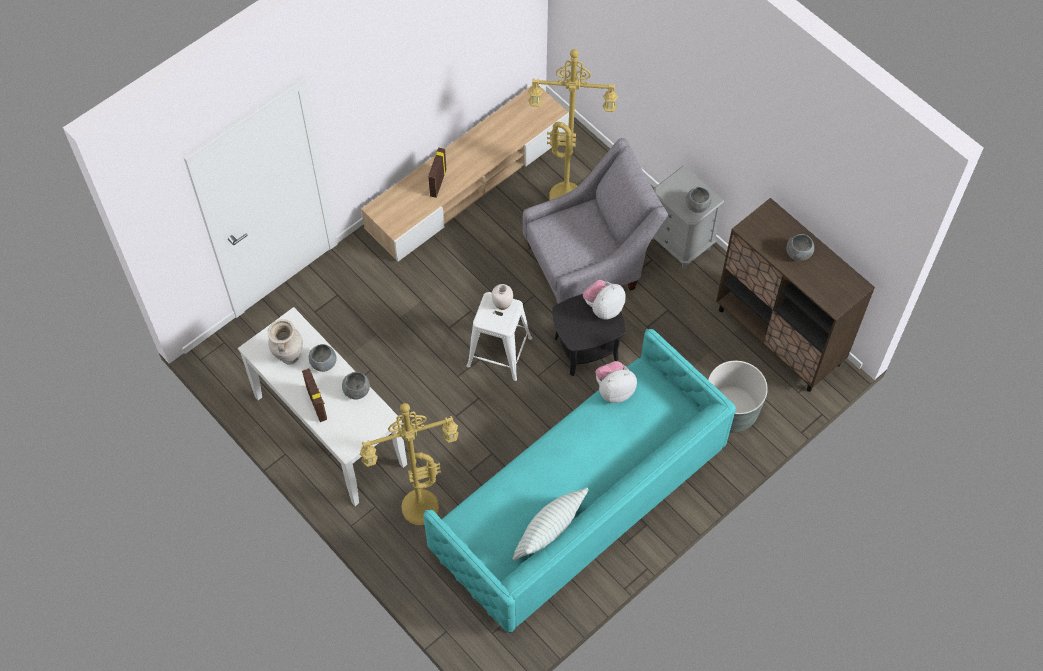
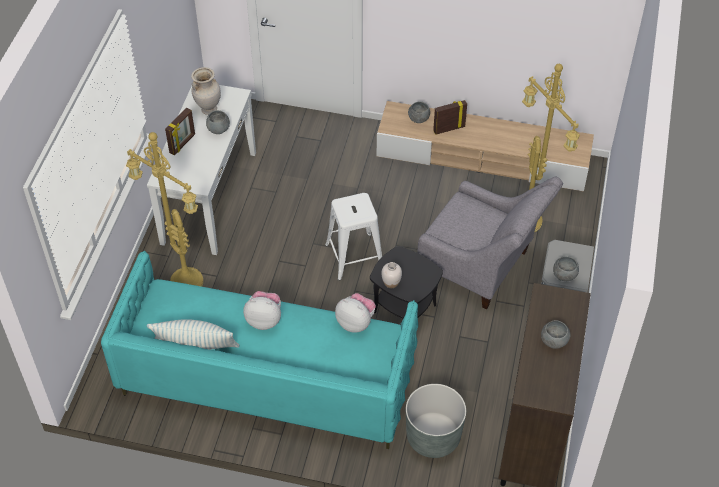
camera: 55 degrees right, 10 degrees down
(357, 391) = (211, 158): grey bowl -> grey bowl (418, 119)
(502, 304) = (364, 207): white vase -> white vase (391, 283)
(603, 308) = (425, 277): plush toy -> plush toy (264, 319)

